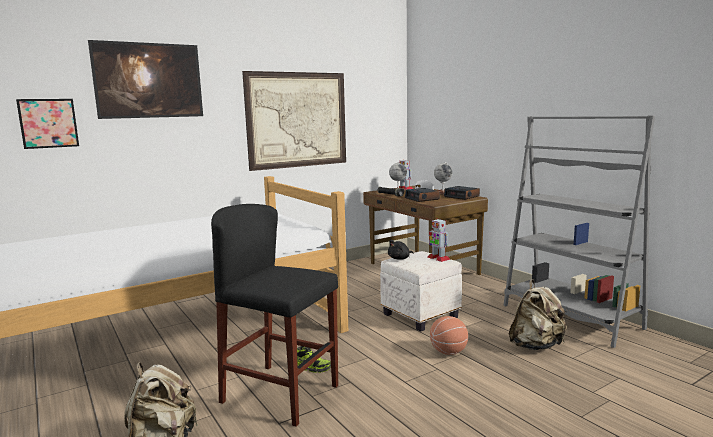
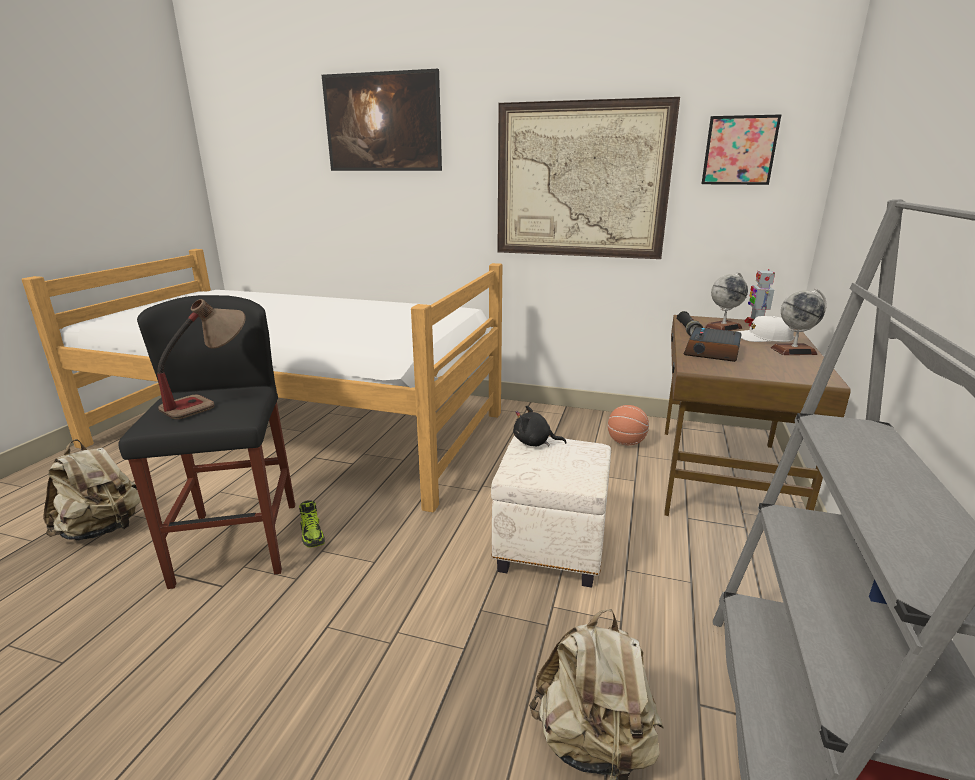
camera: 50 degrees right, 10 degrees up
(48, 123) = (292, 174): picture -> picture (739, 150)
(283, 273) = (211, 401): none -> table lamp
(438, 258) = (579, 469): toy robot -> none
(448, 352) = (456, 631): basketball -> basketball (626, 442)
(462, 196) = (801, 370): alarm clock -> none

